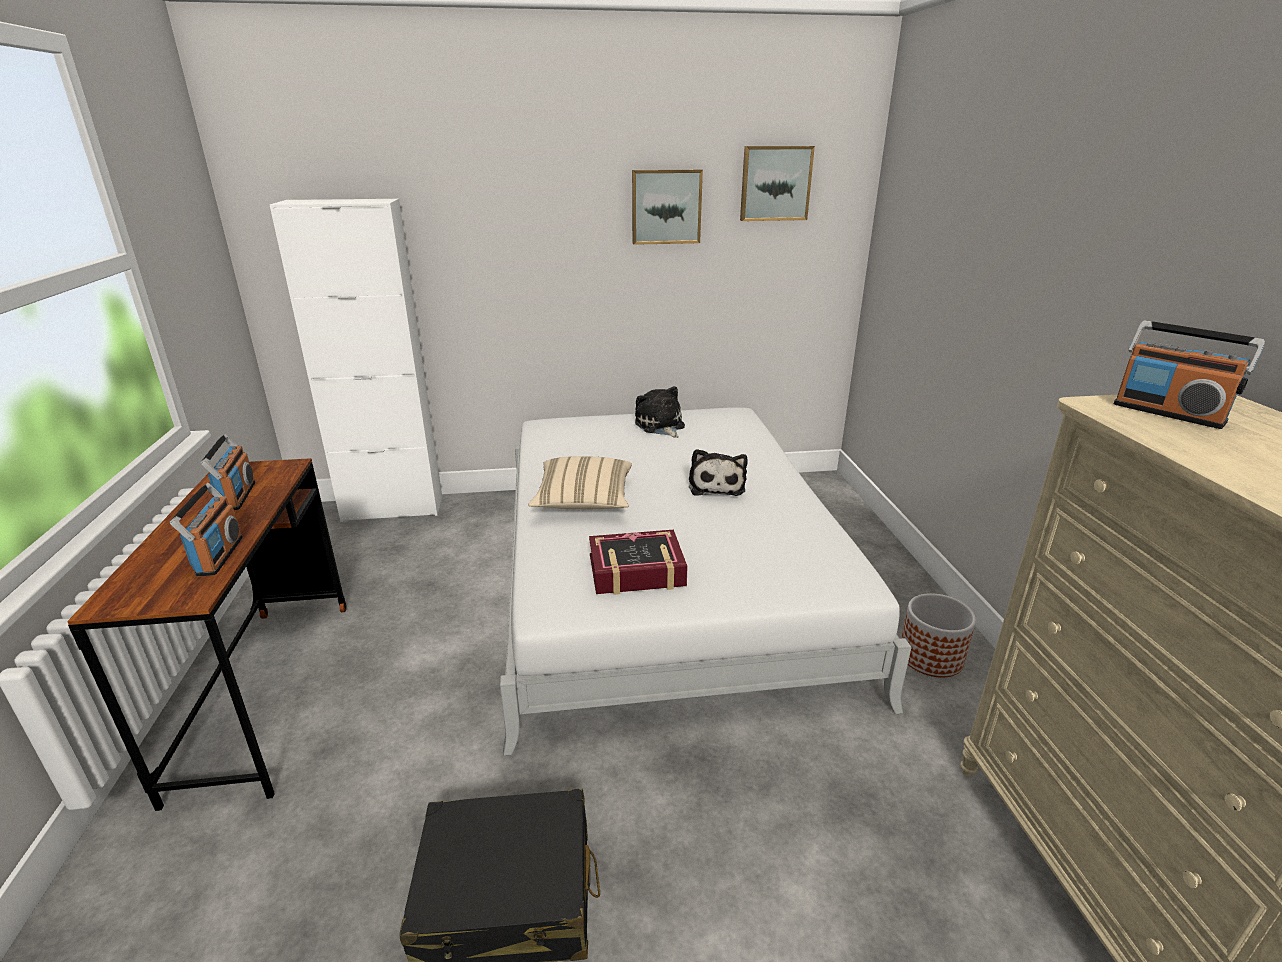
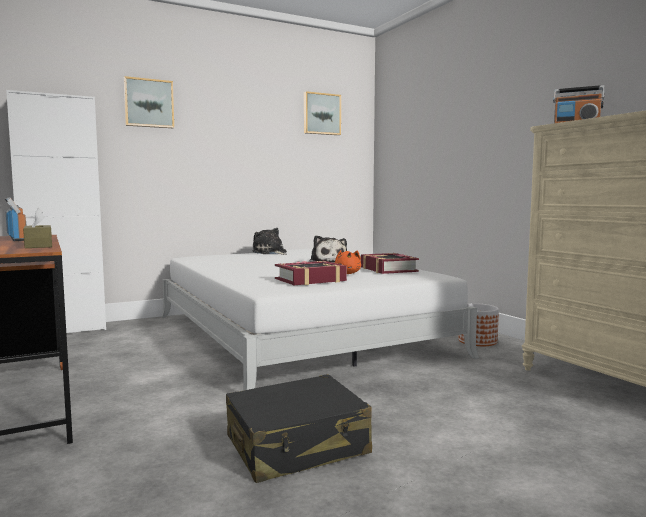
camera: 20 degrees left, 20 degrees down
(218, 556) = (38, 245): radio -> brown tissue box
(583, 501) = (249, 269): beige pillow -> none
(666, 206) = (261, 122): picture -> picture (149, 103)
(712, 546) = (347, 273): none -> orange plush toy
(790, 536) = (388, 269): none -> book

